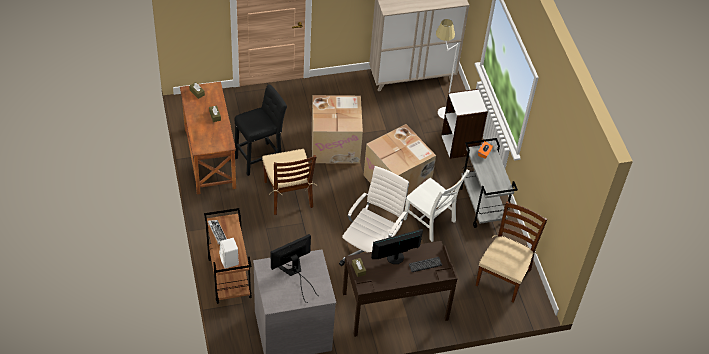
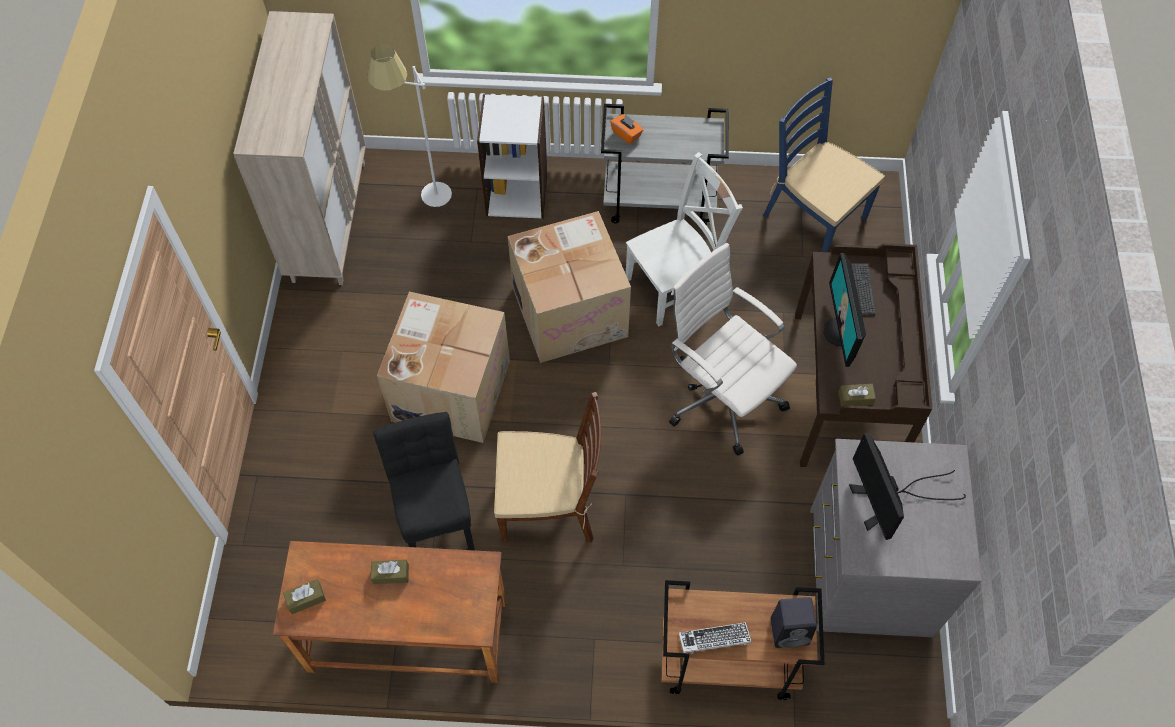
camera: 70 degrees left, 10 degrees up
(229, 261) = (790, 630): white speaker -> black speaker
(503, 277) = (813, 216): brown chair -> blue chair

